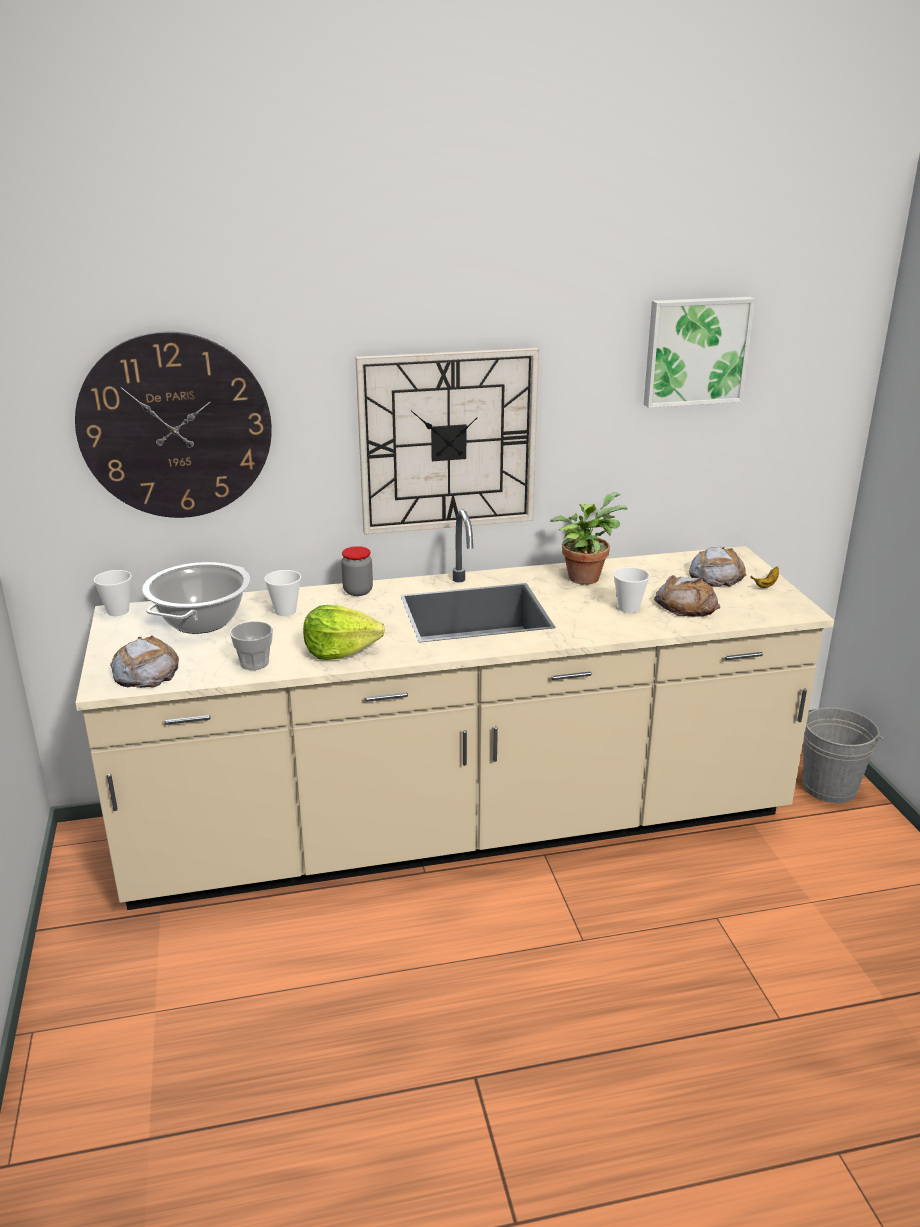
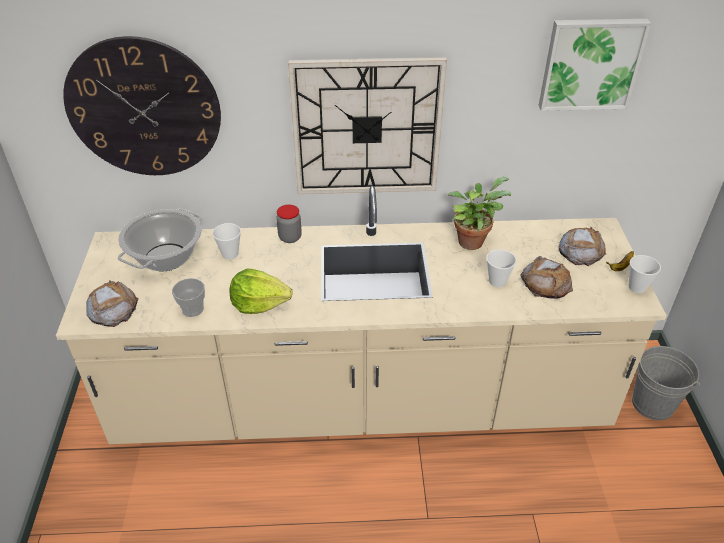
camera: 10 degrees right, 15 degrees up
(118, 611) = (109, 240): cup -> cup (637, 287)

